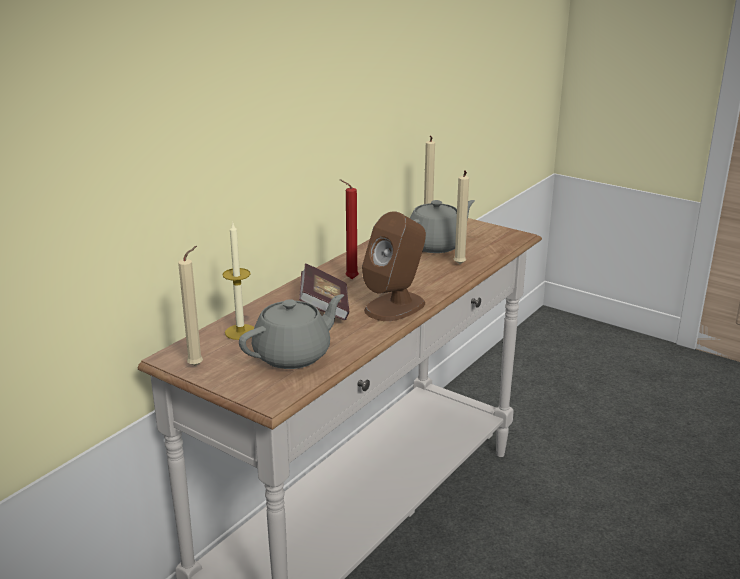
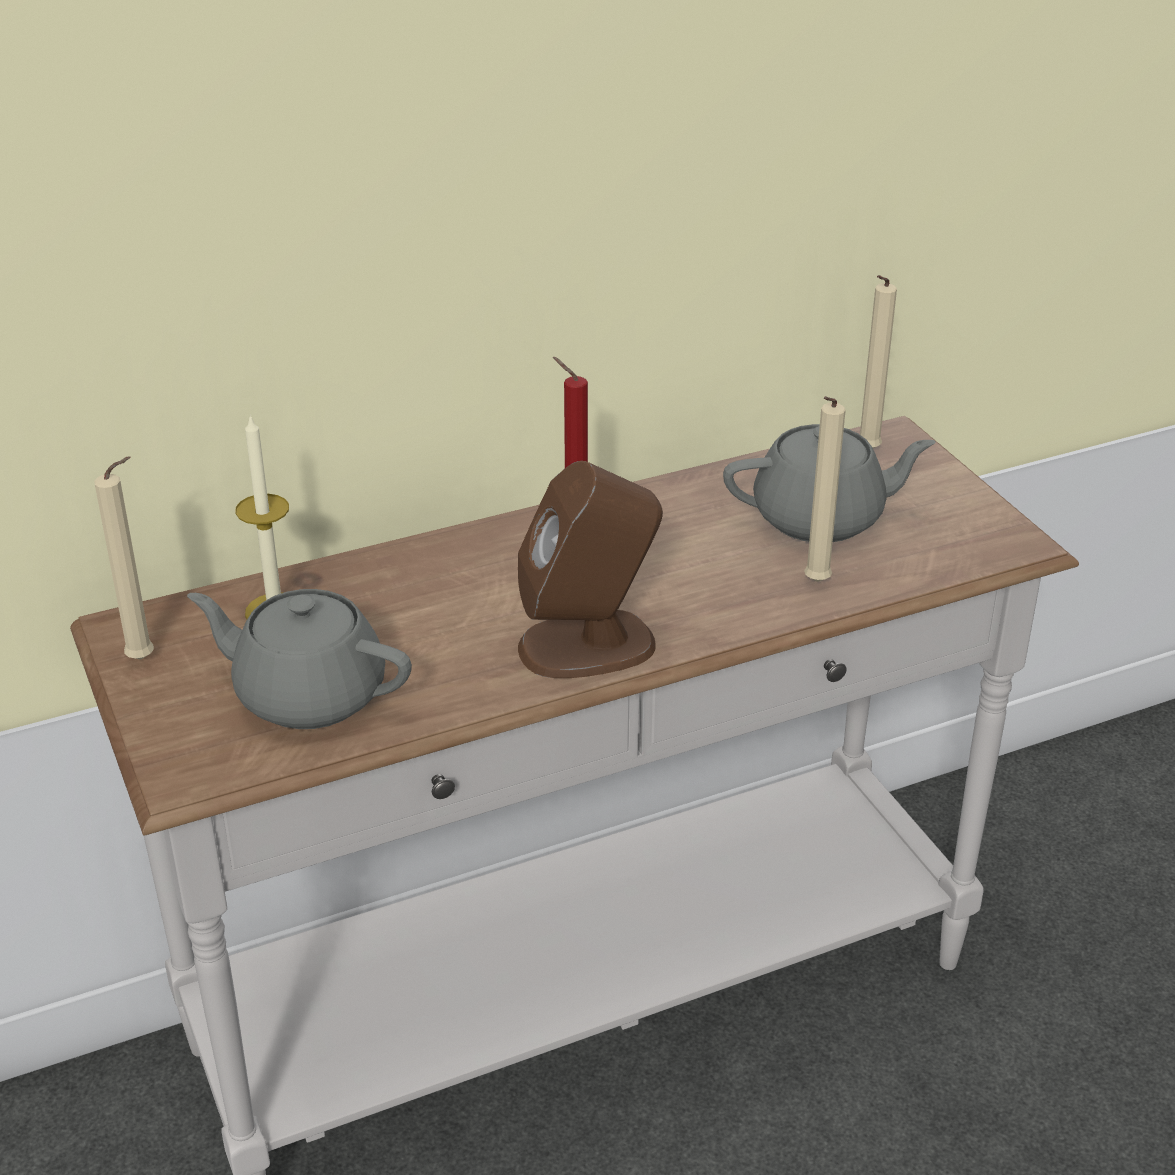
camera: 30 degrees right, 10 degrees up
(294, 355) = (308, 694): grey teapot -> grey teapot turned 150 degrees counterclockwise
(324, 307) = (463, 604): book -> none

